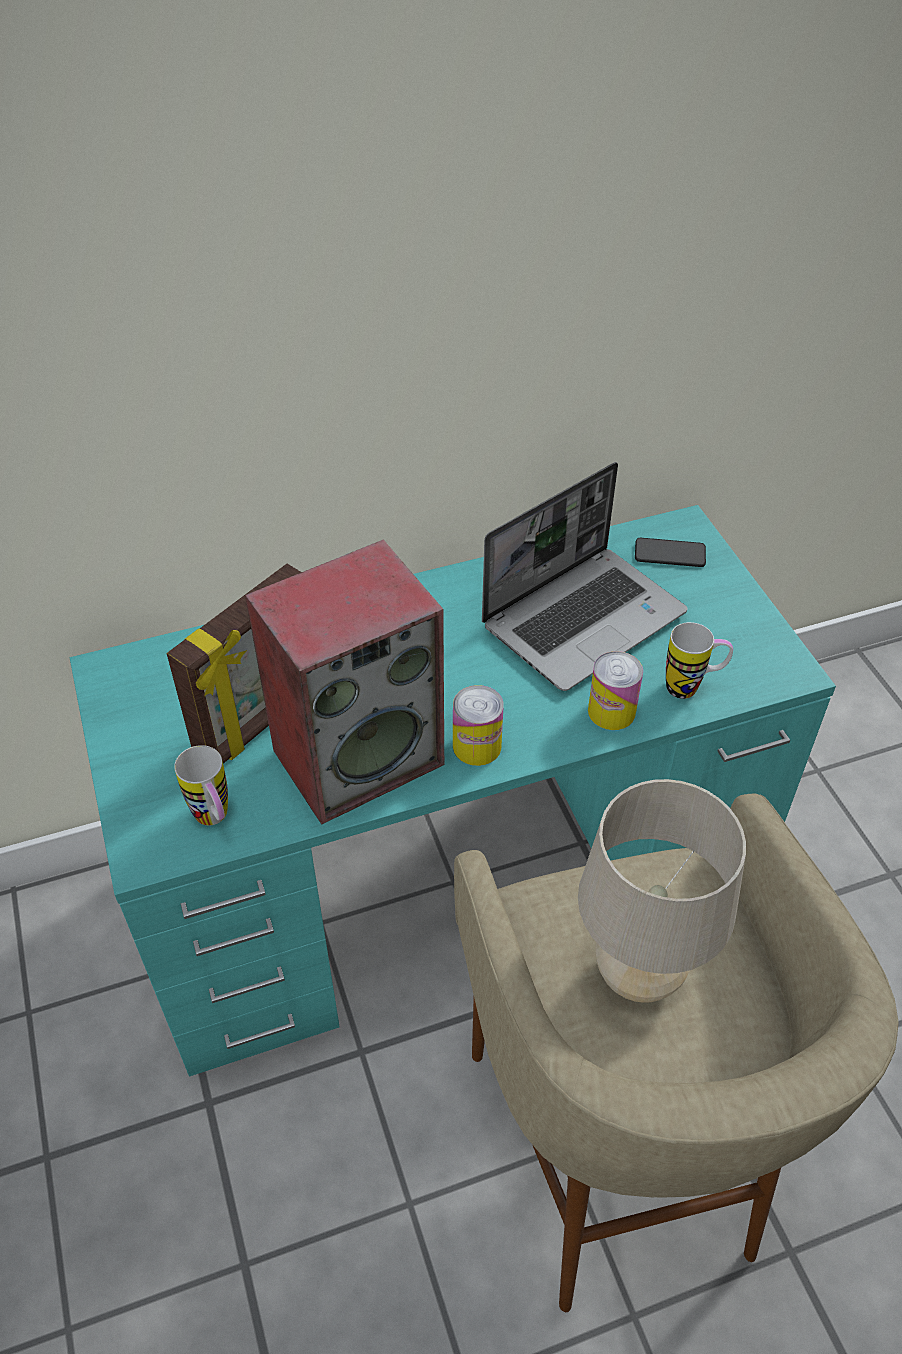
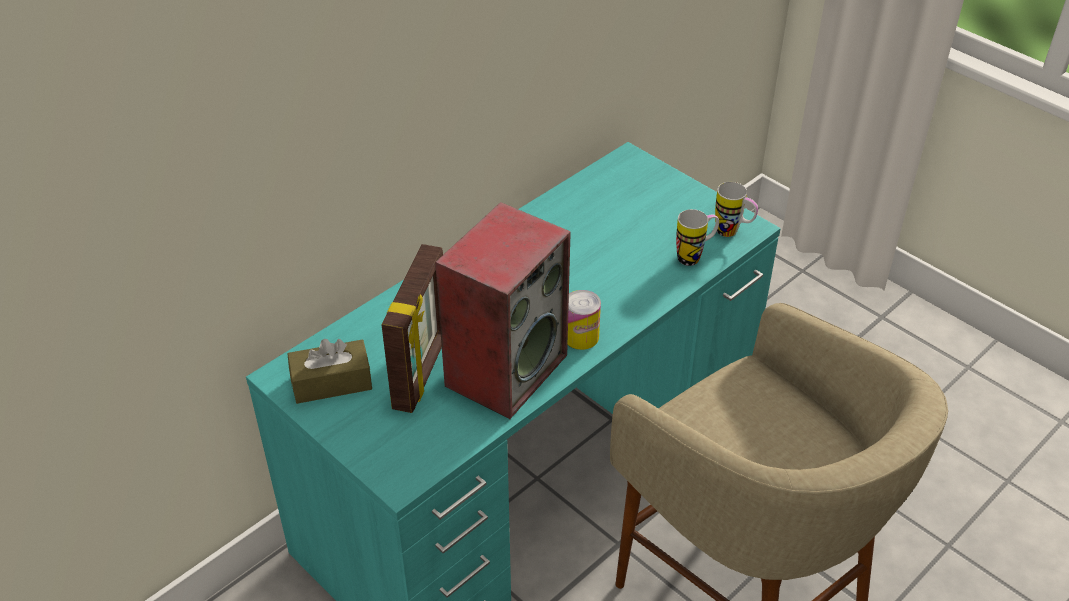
camera: 25 degrees left, 5 degrees down
(153, 698) = (331, 382): none -> brown tissue box
(215, 820) = (434, 442): mug -> mug (733, 233)
(584, 618) = (599, 235): laptop -> none
(611, 711) = (654, 287): can -> none
(638, 973) = (756, 438): beige table lamp -> none
(670, 554) = (629, 178): phone -> none

